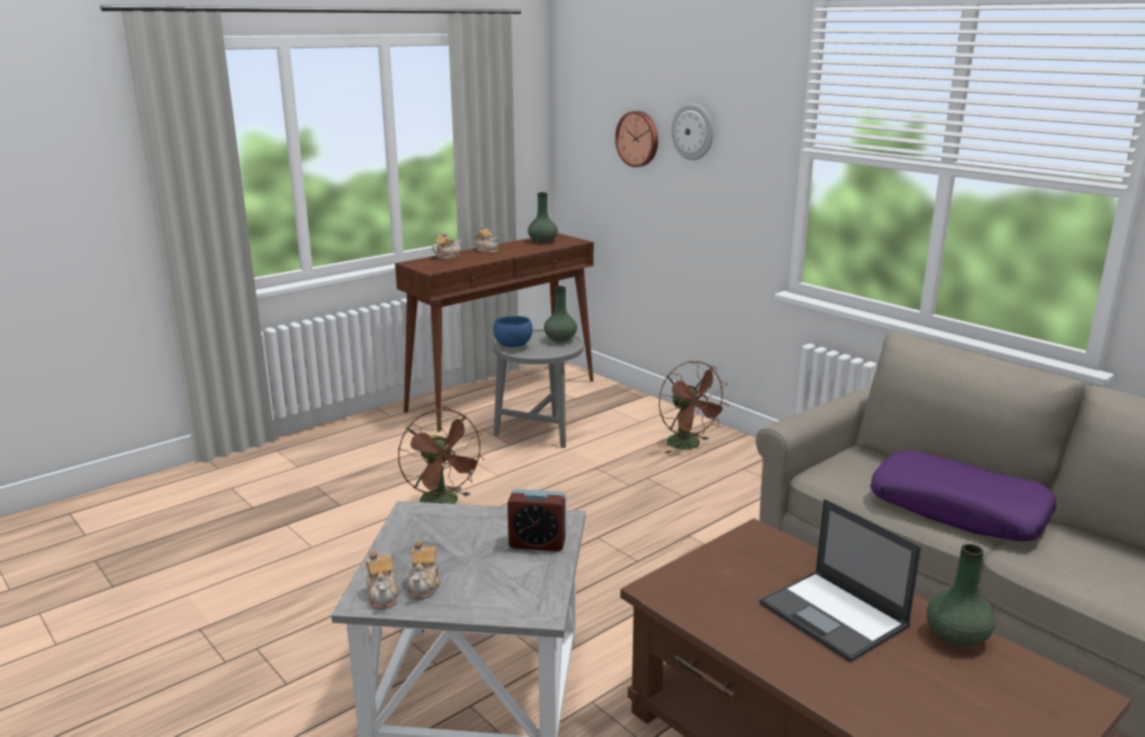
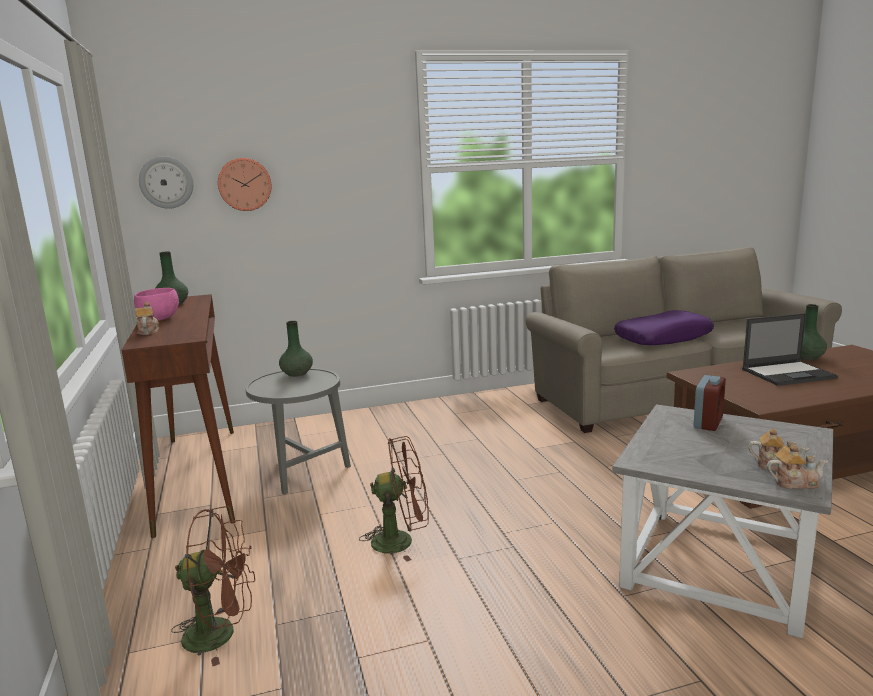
camera: 65 degrees left, 5 degrees down
(487, 250) = (159, 319): teapot -> pink bowl
(514, 346) = (286, 390): blue bowl -> none
(689, 445) = (401, 422): brown fan -> brown fan (221, 633)
(693, 132) = (312, 168): wall clock -> wall clock (166, 182)

